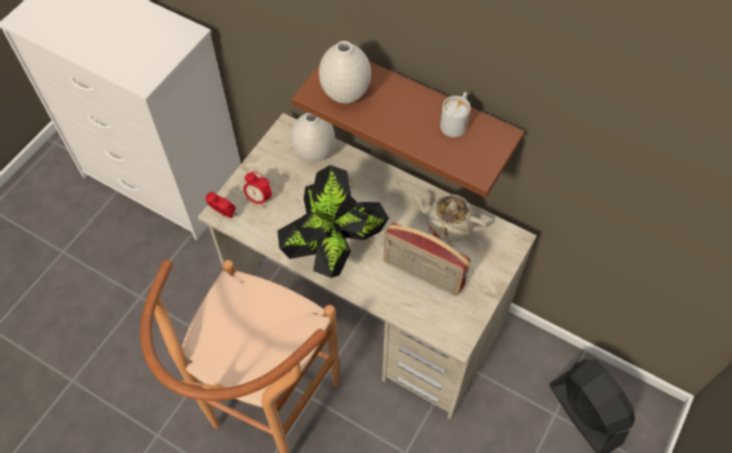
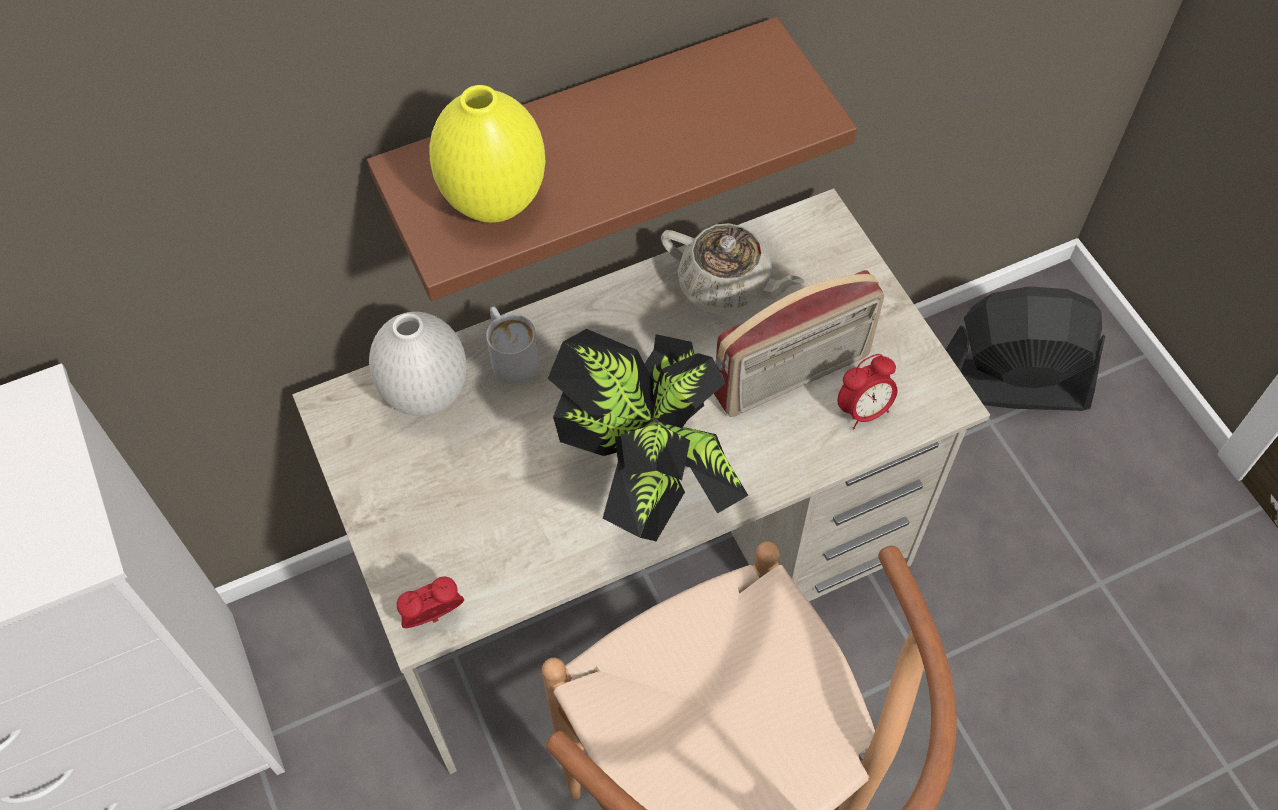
camera: 55 degrees left, 0 degrees up
(259, 199) = (448, 539): alarm clock -> alarm clock (863, 410)
(345, 95) = (496, 204): white vase -> yellow vase
(448, 224) = (726, 287): beige teapot -> beige teapot turned 120 degrees counterclockwise
(456, 122) = (687, 88): white mug -> white mug (510, 356)

